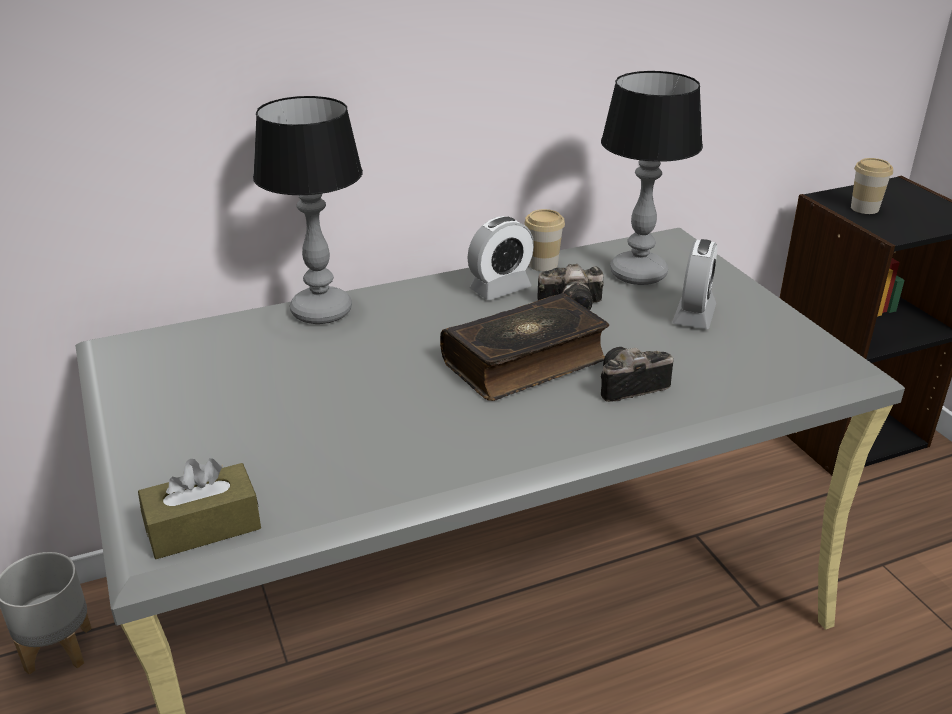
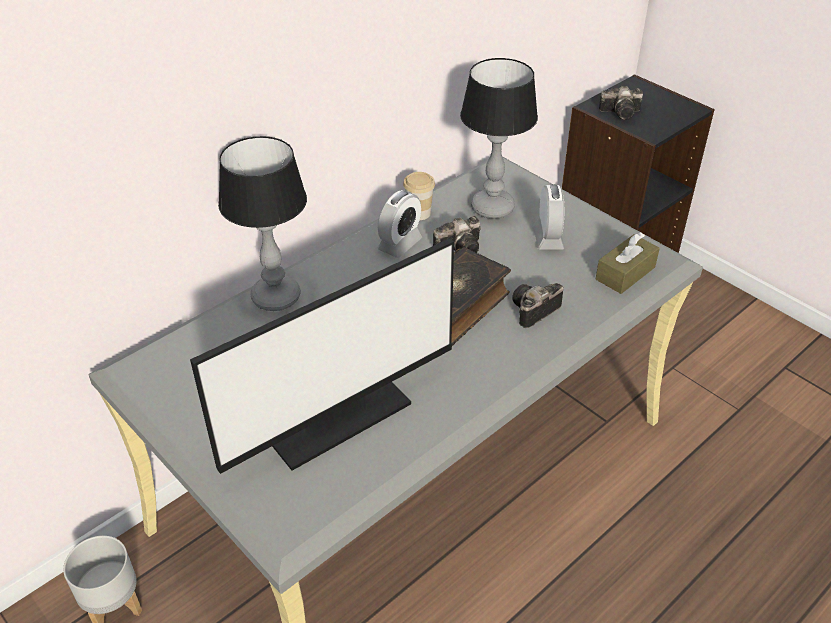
camera: 20 degrees left, 10 degrees up
(203, 527) = (308, 505): brown tissue box -> brown tissue box (625, 273)
(303, 436) = (332, 412): none -> monitor
(864, 208) = (622, 112): cup -> camera

